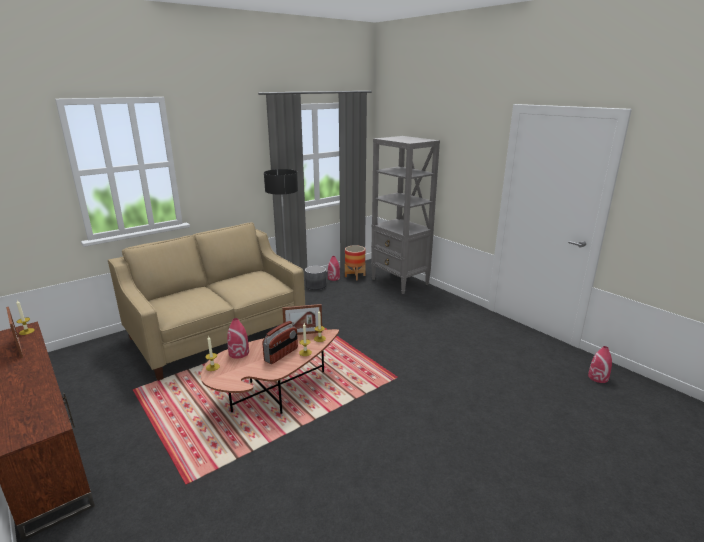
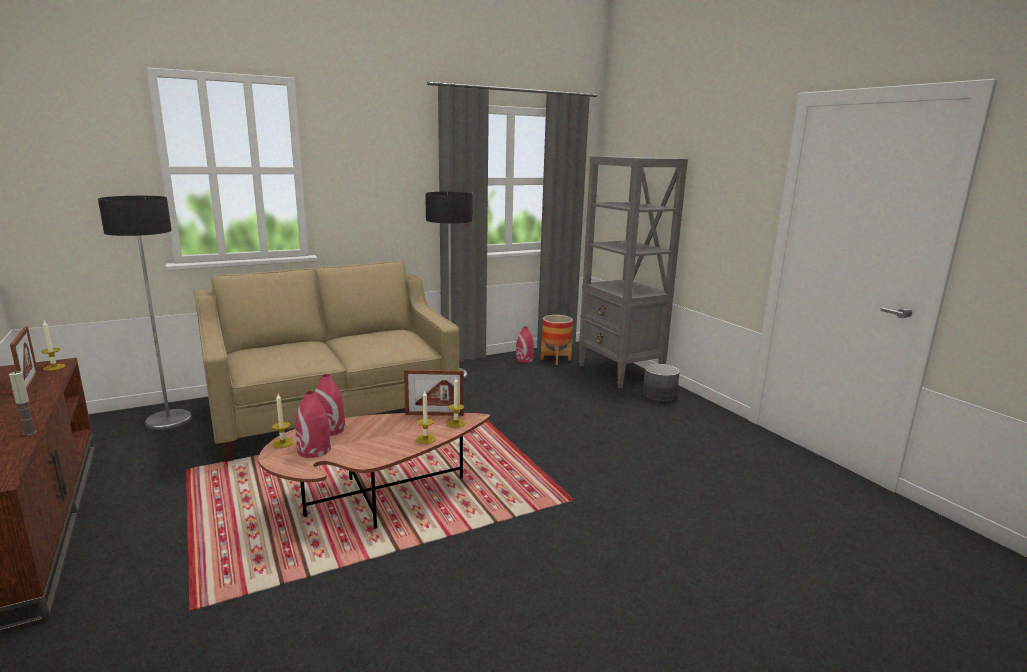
camera: 10 degrees right, 5 degrees down
(50, 386) = (29, 433): none -> candle
(100, 354) = (169, 420): none -> floor lamp
(281, 354) = (389, 438): radio -> none
(316, 286) = (495, 366): grey planter -> grey planter (659, 396)
(598, 377) = (924, 543): red vase -> red vase (314, 450)

